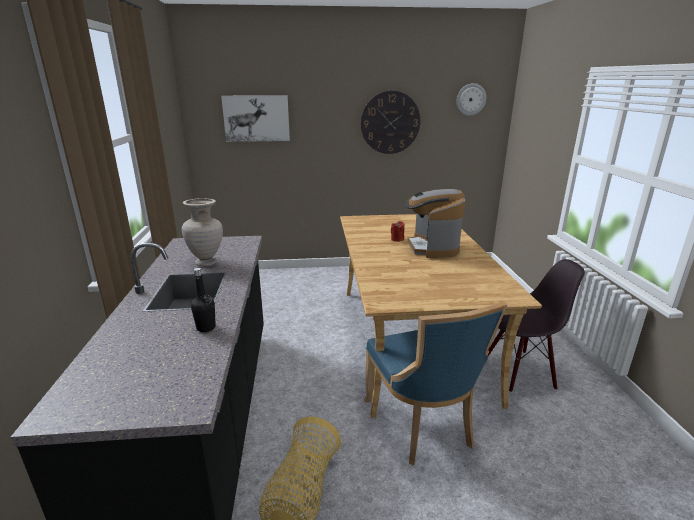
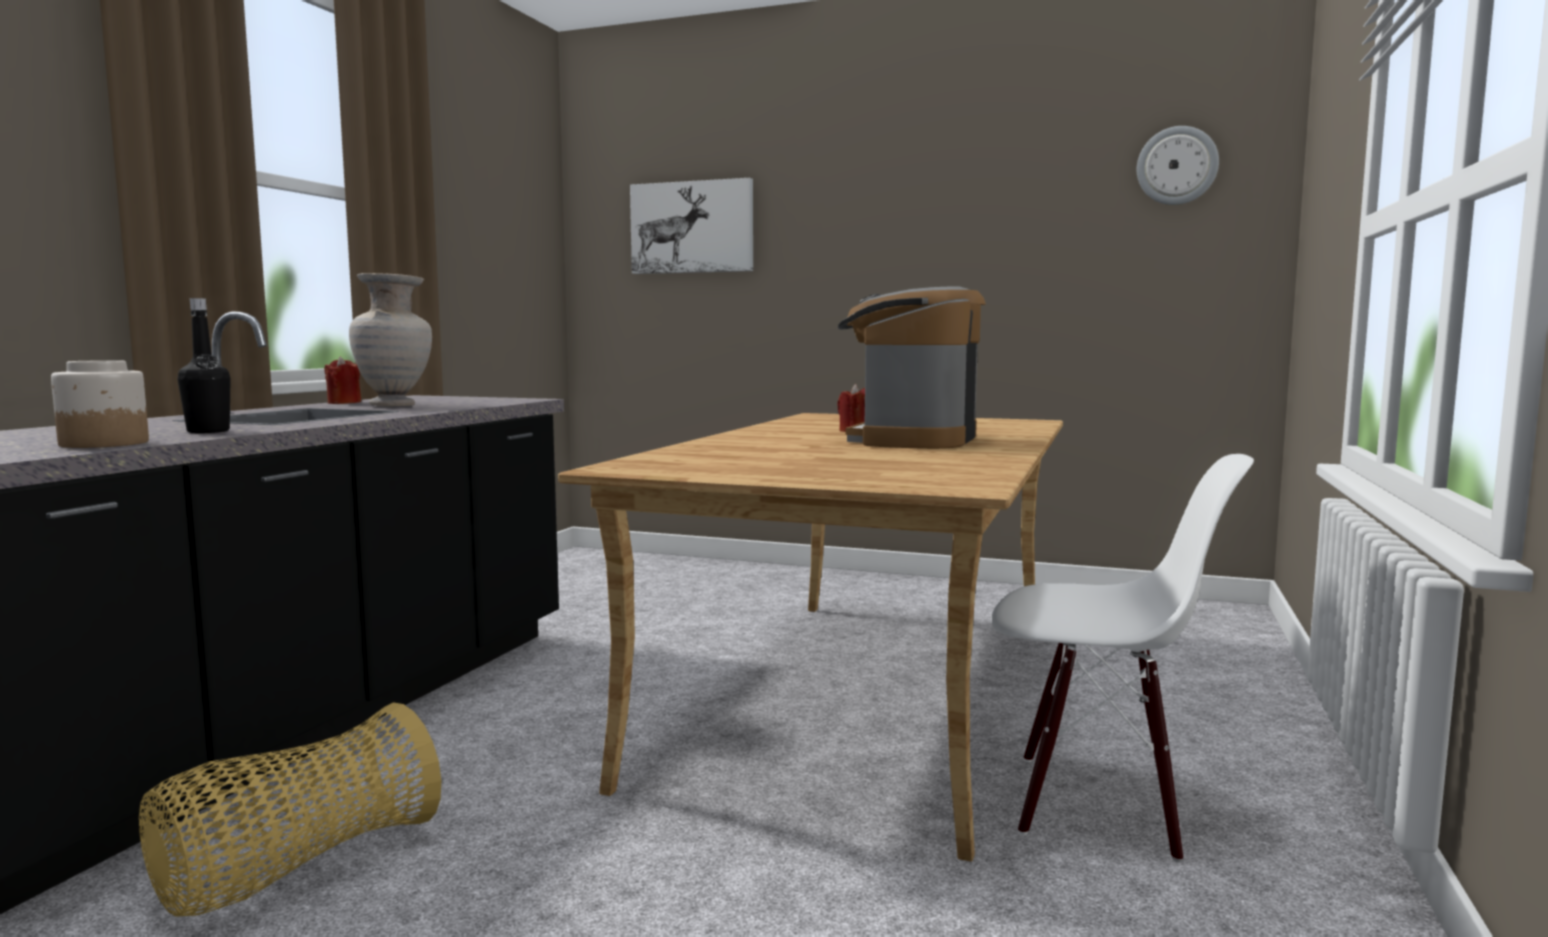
camera: 25 degrees right, 15 degrees down
(168, 260) = (344, 403): none -> red candle
(198, 361) = (103, 444): none -> jar
(390, 122) = (972, 228): wall clock -> none
(421, 424) = (700, 832): blue chair -> none
(518, 371) = (1098, 803): black chair -> white chair

